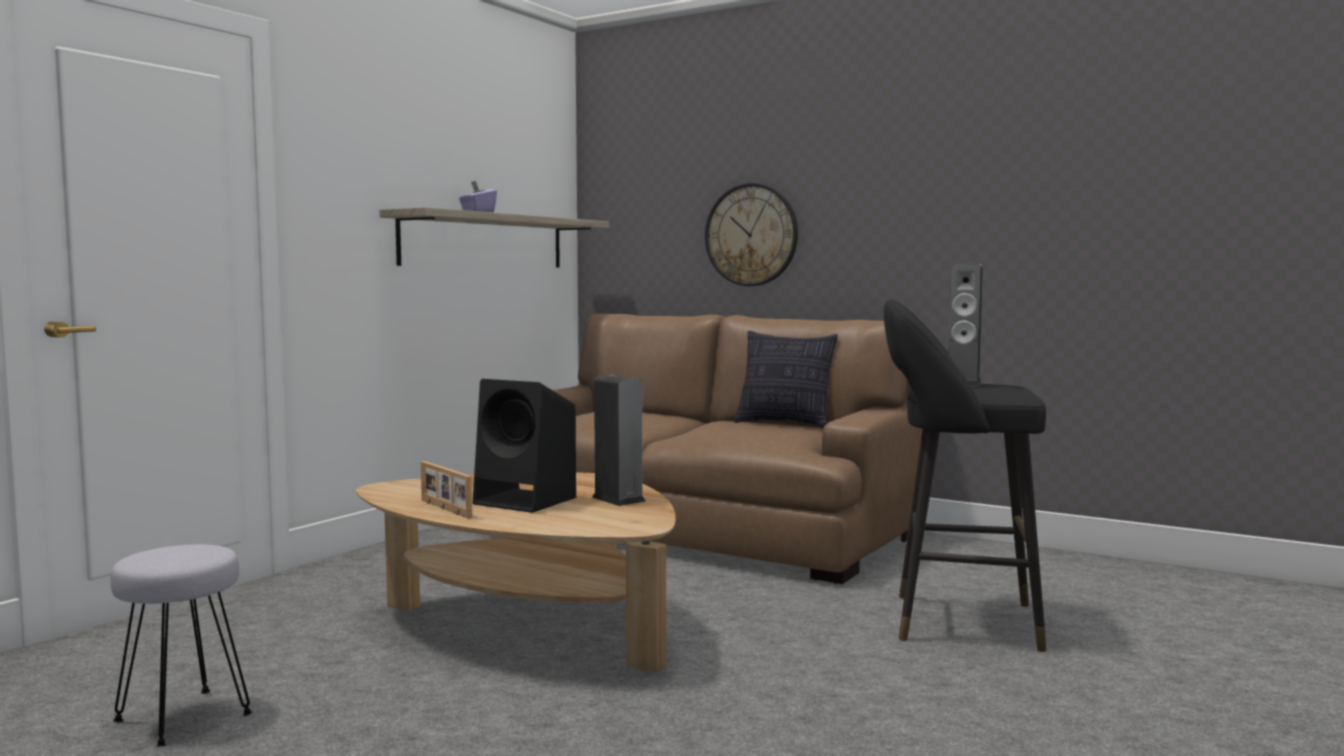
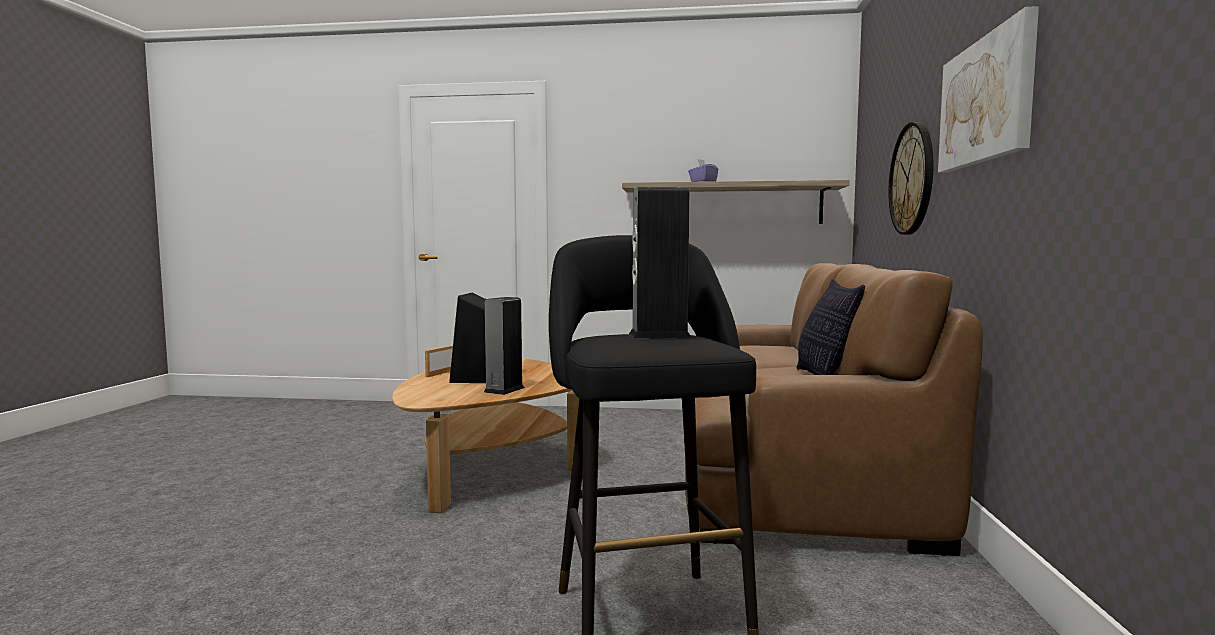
camera: 65 degrees right, 0 degrees up
(183, 717) = (334, 439): grey stool -> none
(891, 190) = (986, 101): none -> picture

